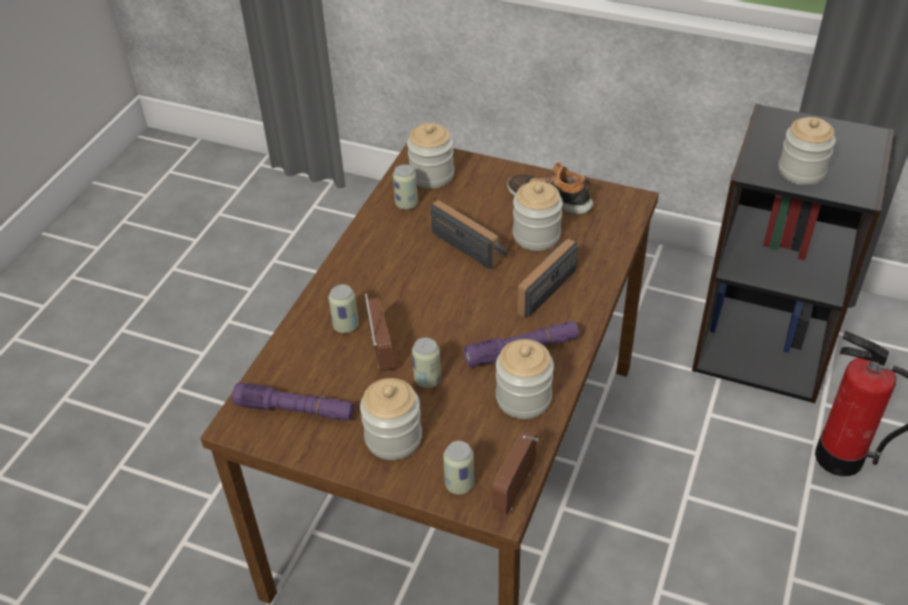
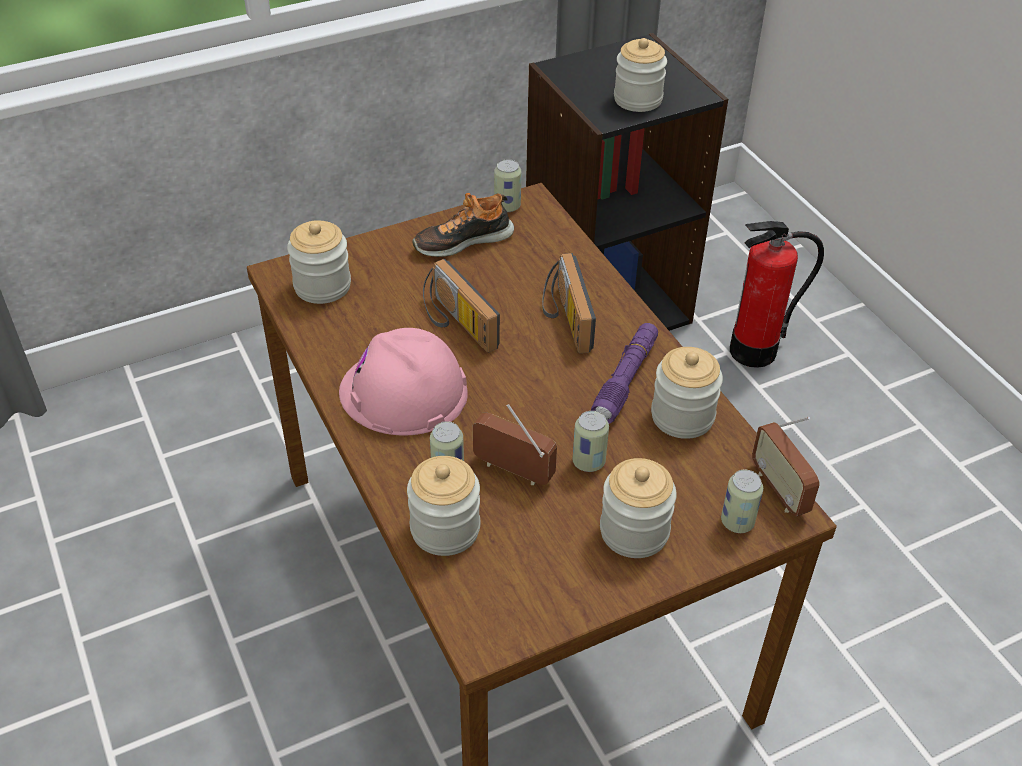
camera: 50 degrees left, 0 degrees up
(295, 410) = (516, 581): purple flashlight -> none
(387, 264) = (403, 392): none -> pink hard hat
(406, 204) = (337, 327): can -> can (507, 206)
(472, 245) = (455, 323): radio -> radio turned 120 degrees counterclockwise
(536, 235) = (497, 279): jar -> jar (445, 529)

